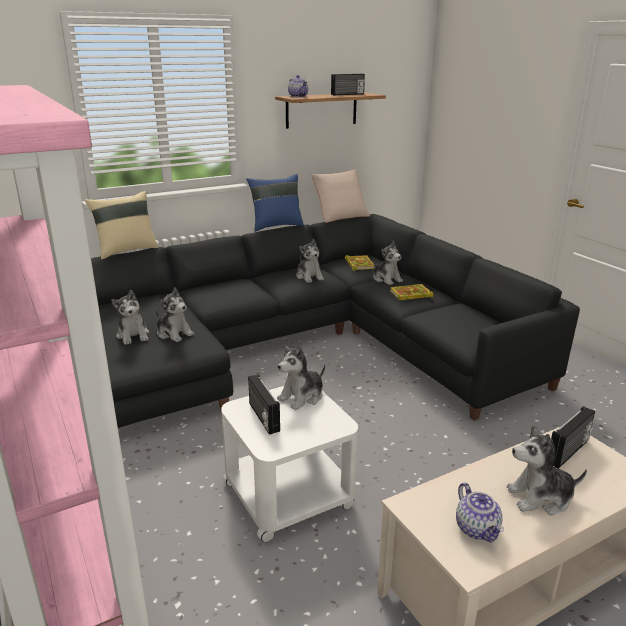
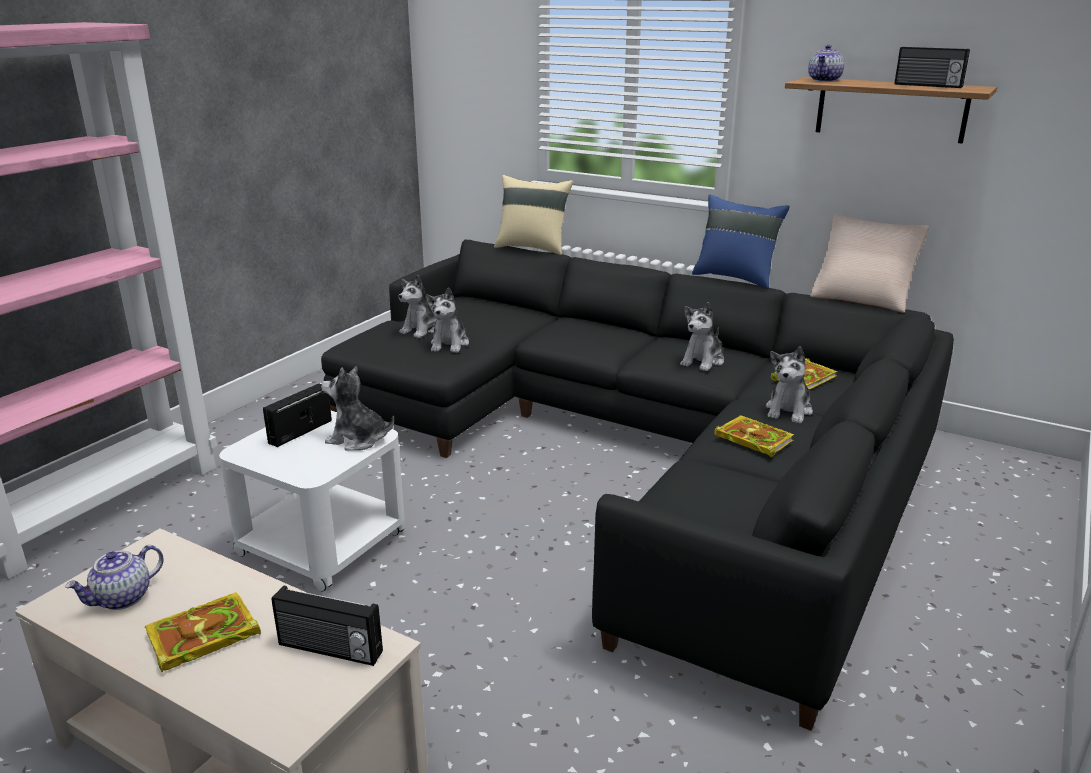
camera: 60 degrees right, 0 degrees up
(540, 498) = (201, 637): plush toy -> book

